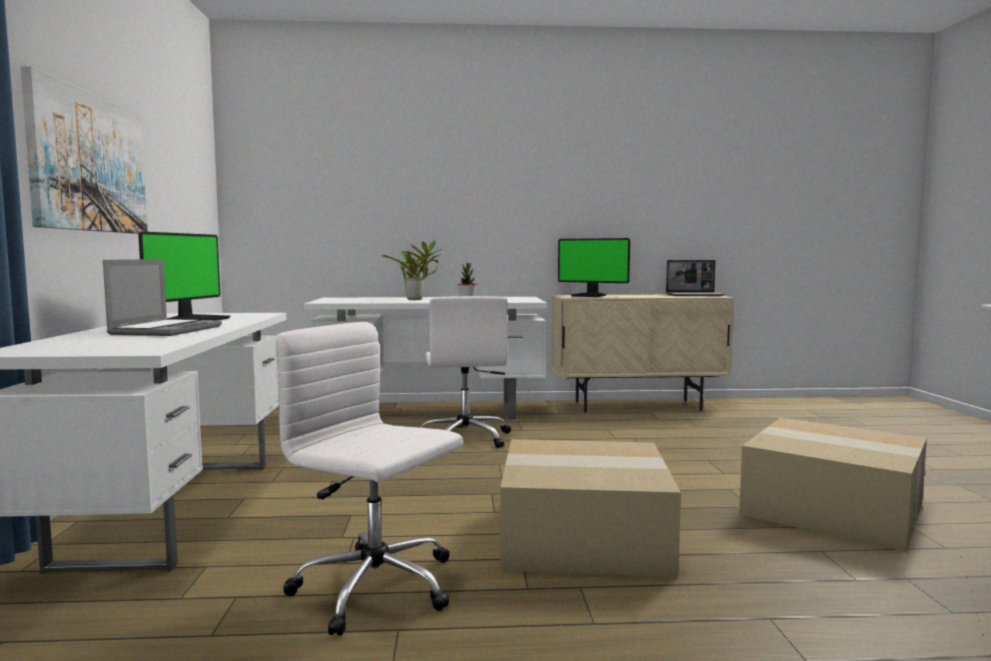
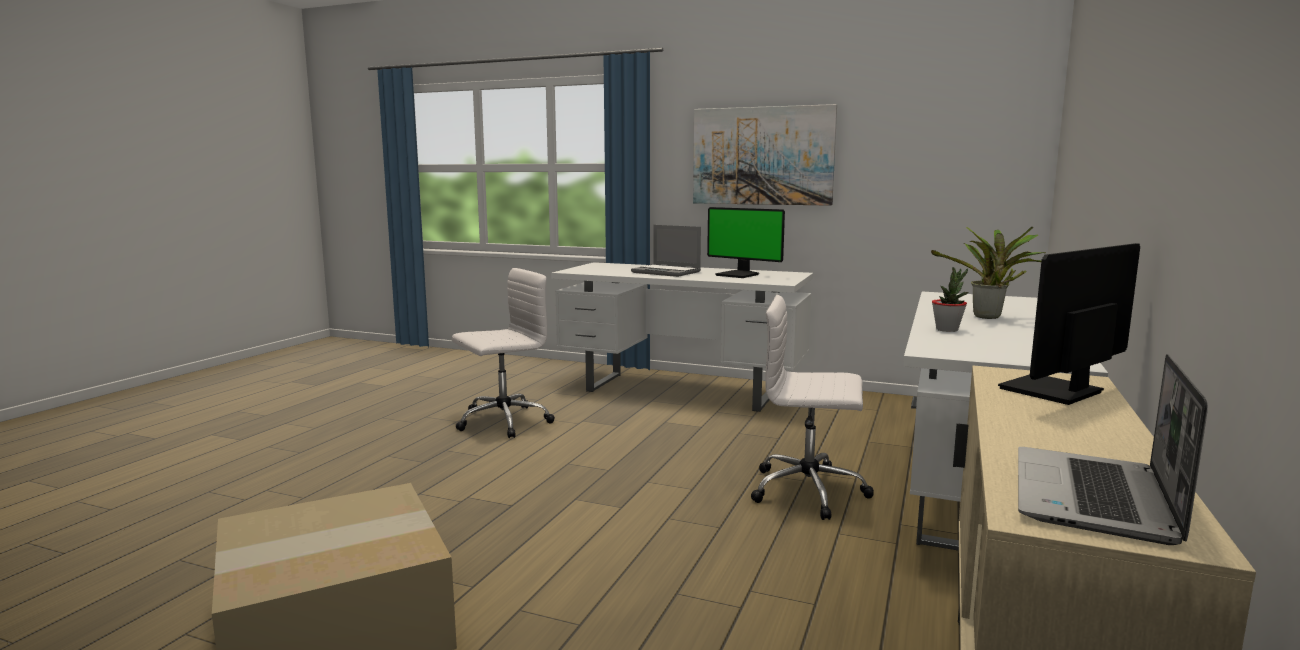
camera: 115 degrees right, 5 degrees up
(586, 536) = (480, 481): cardboard box -> none

